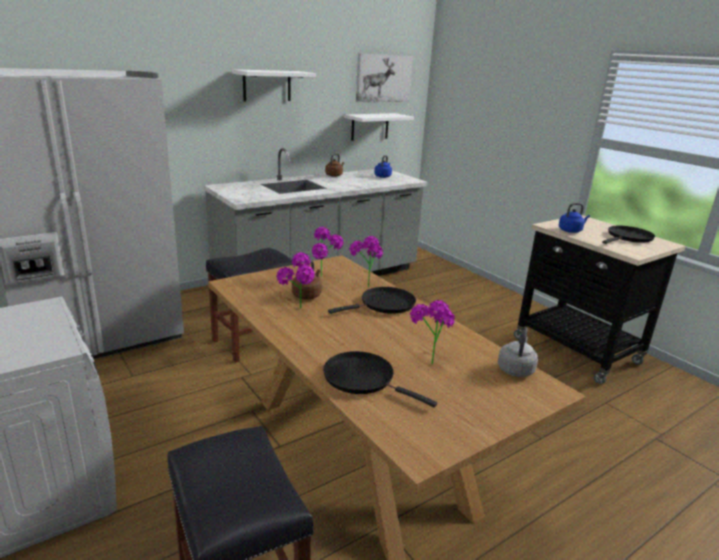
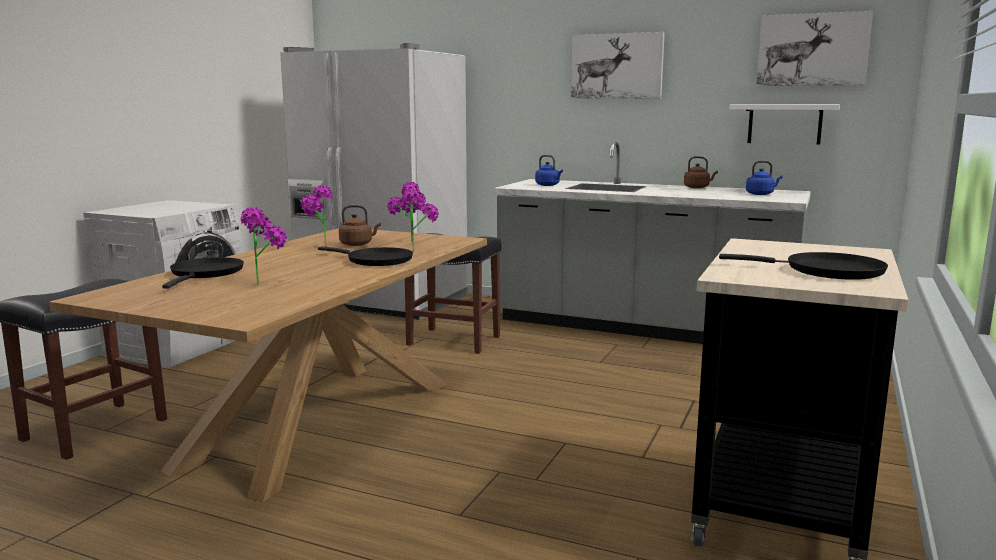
camera: 60 degrees right, 10 degrees down
(267, 85) = (617, 66): white shelf -> picture
(515, 369) = (280, 305): grey kettle -> none
(571, 231) = (757, 250): blue kettle -> blue kettle (548, 185)

